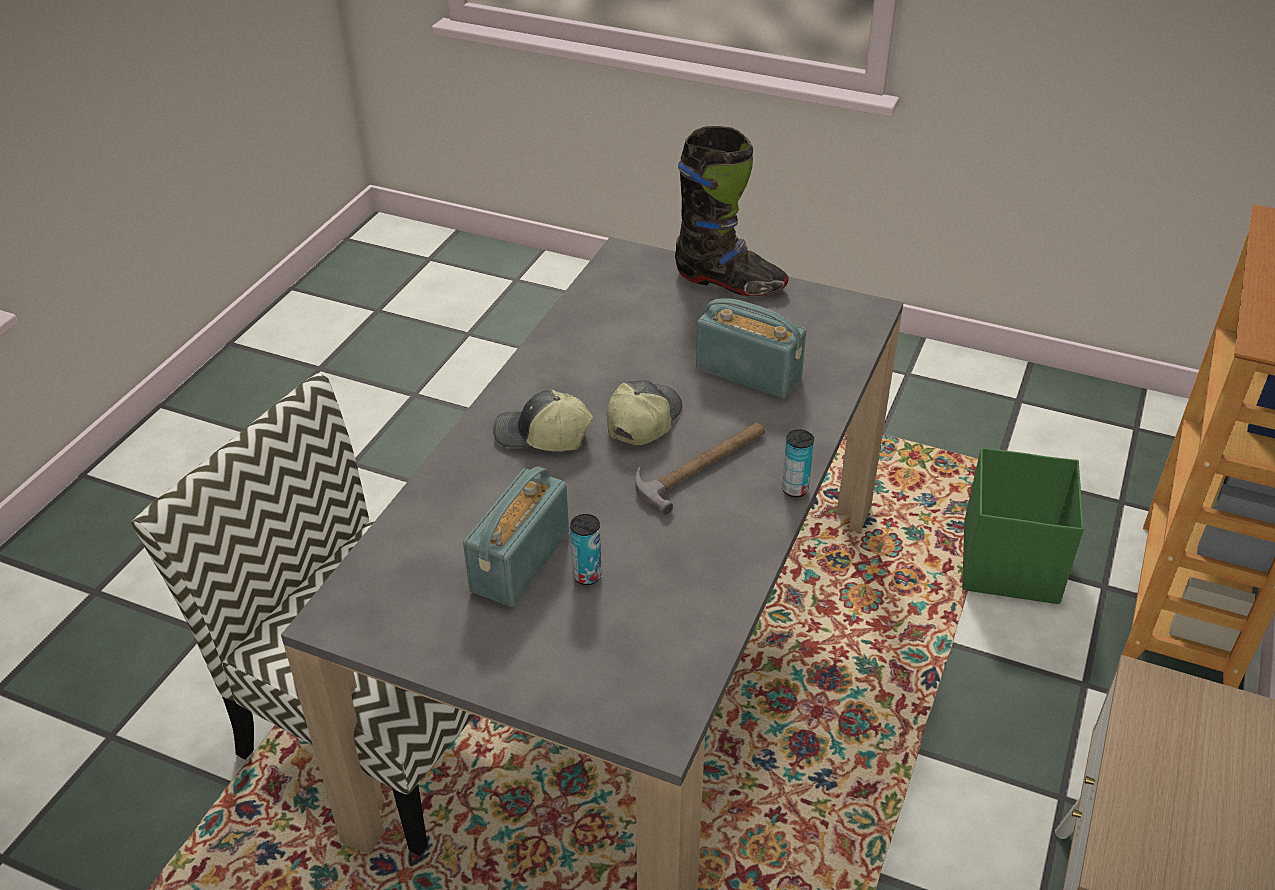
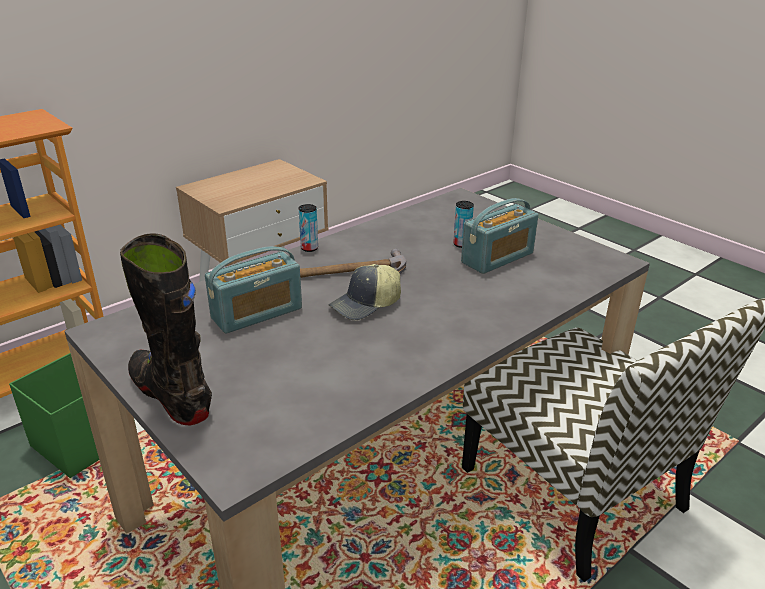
camera: 155 degrees left, 10 degrees down
(541, 436) = (448, 315): cap -> none
(748, 373) = (257, 313): radio -> radio turned 90 degrees counterclockwise

